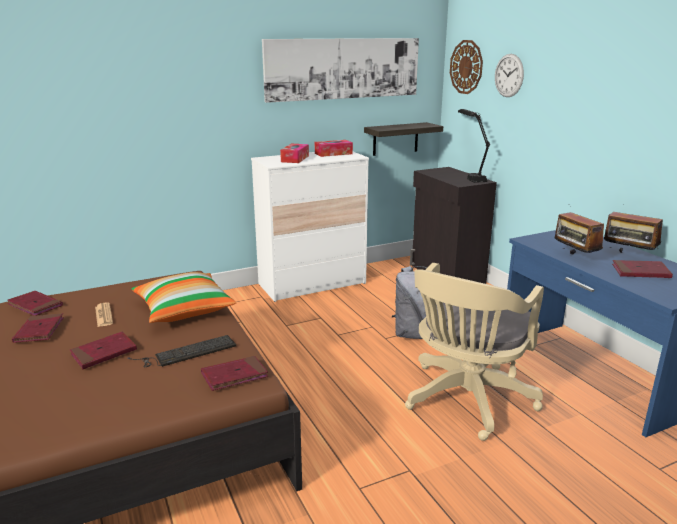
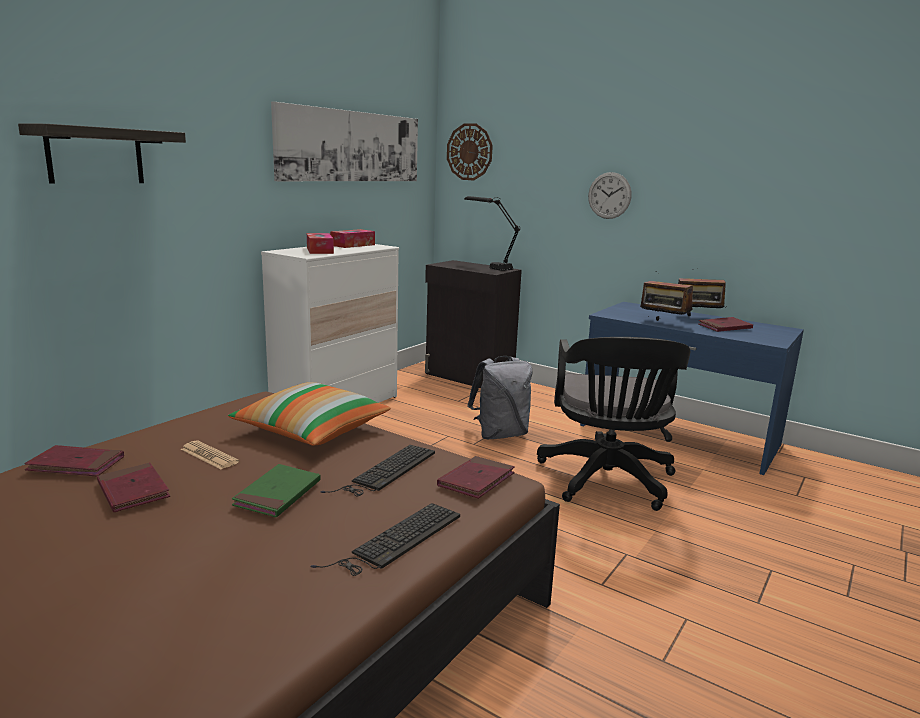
camera: 30 degrees left, 5 degrees down
(104, 353) = (278, 494): red book -> green book
(124, 406) = (396, 540): none -> keyboard
(395, 139) = (398, 231): shelf -> shelf (95, 156)
(466, 401) = (607, 482): beige office chair -> black office chair
(509, 75) = (528, 158): wall clock -> wall clock (609, 195)

